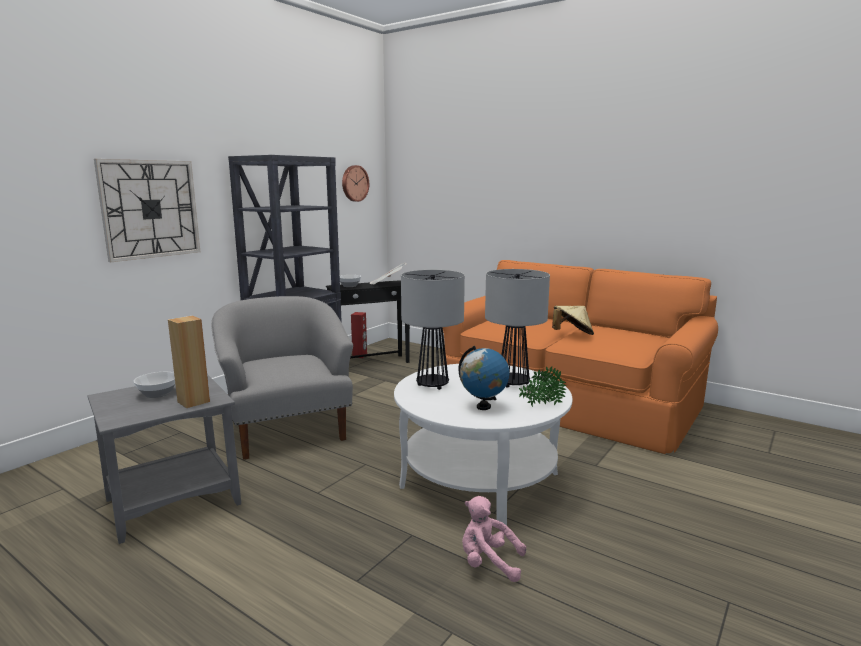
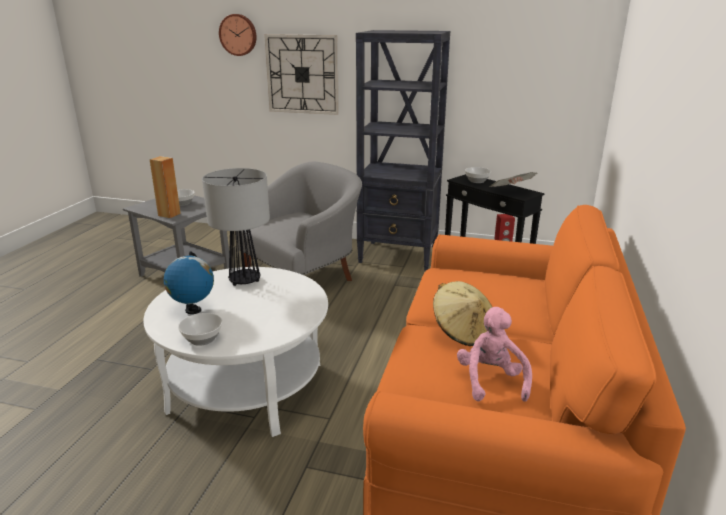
camera: 70 degrees right, 10 degrees up
(354, 183) = (550, 61): wall clock -> wall clock (238, 35)
(488, 563) = (112, 413): pink plush toy -> pink plush toy (491, 380)
(514, 383) = (265, 318): table lamp -> none
(541, 405) = (202, 339): potted plant -> bowl

